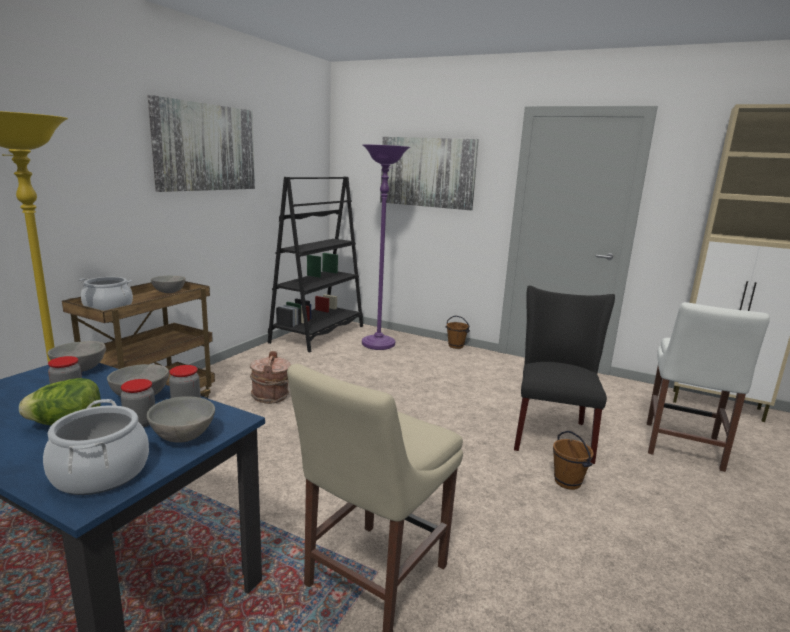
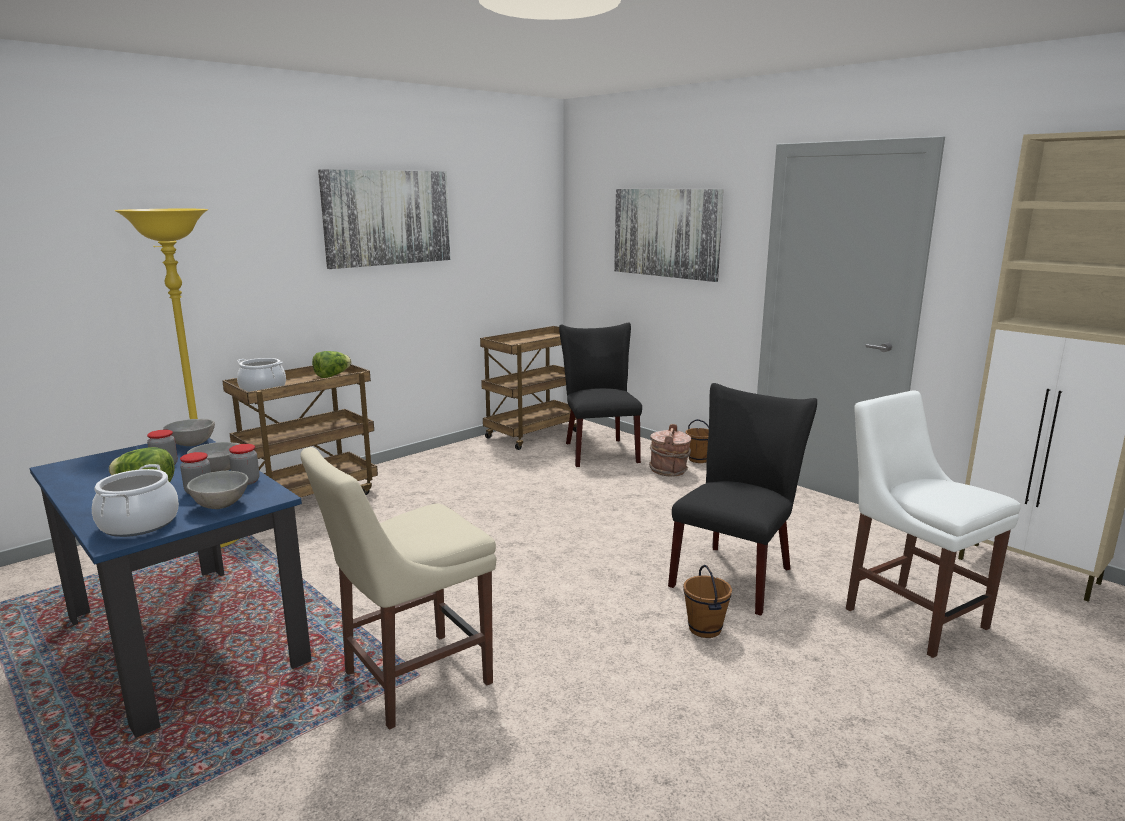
camera: 20 degrees right, 0 degrees up
(168, 292) = (332, 376): grey bowl -> lettuce
(271, 396) = (434, 498): brown bucket -> brown bucket (669, 470)
(318, 334) = (534, 433): black bookcase -> brown cart
(378, 344) = (598, 450): purple floor lamp -> black chair
(682, 447) = (910, 615): white chair -> white chair turned 105 degrees clockwise

